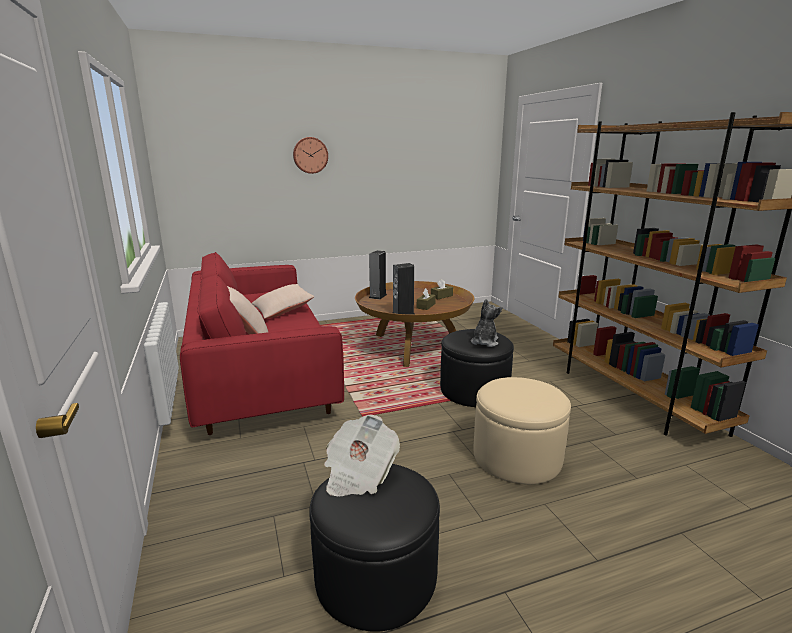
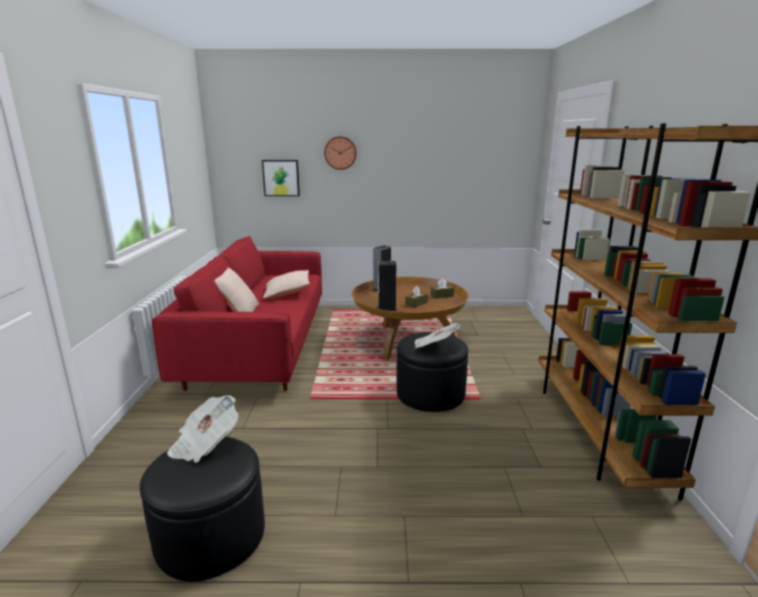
camera: 20 degrees right, 0 degrees up
(244, 184) = (281, 178): none -> picture
(484, 342) = (434, 347): plush toy -> newspaper
(517, 457) = (416, 465): beige ottoman -> none

